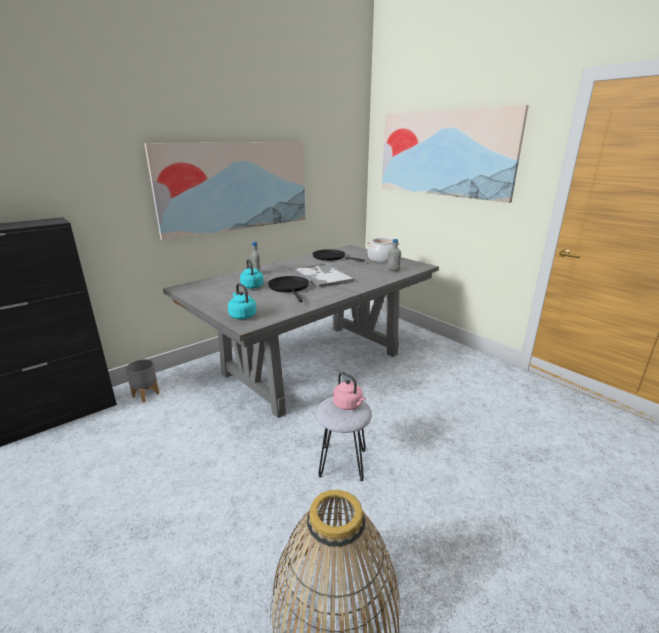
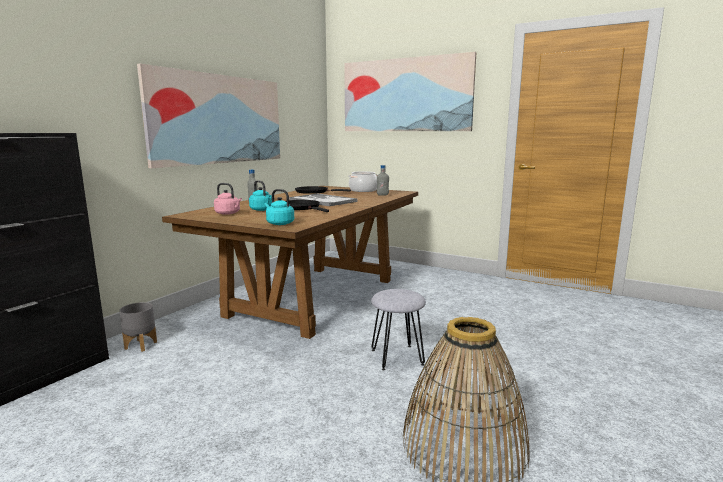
camera: 20 degrees left, 10 degrees down
(314, 363) = (315, 296): grey dining table -> brown dining table
(349, 405) = (401, 293): pink kettle -> pink kettle (228, 213)

